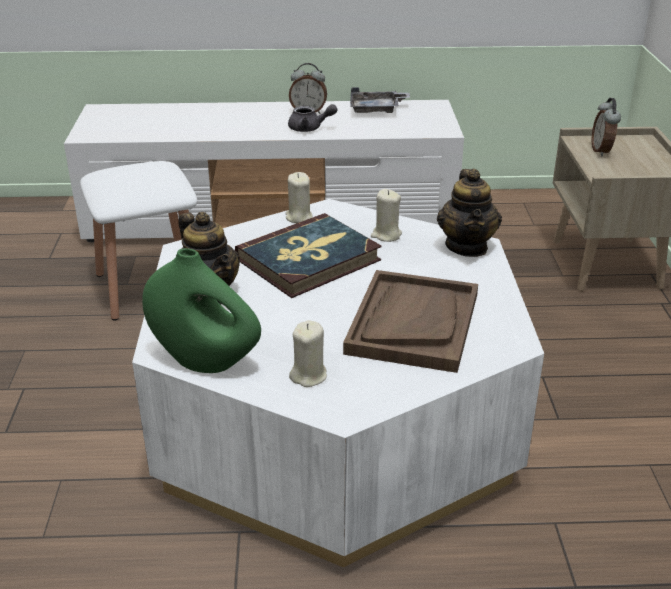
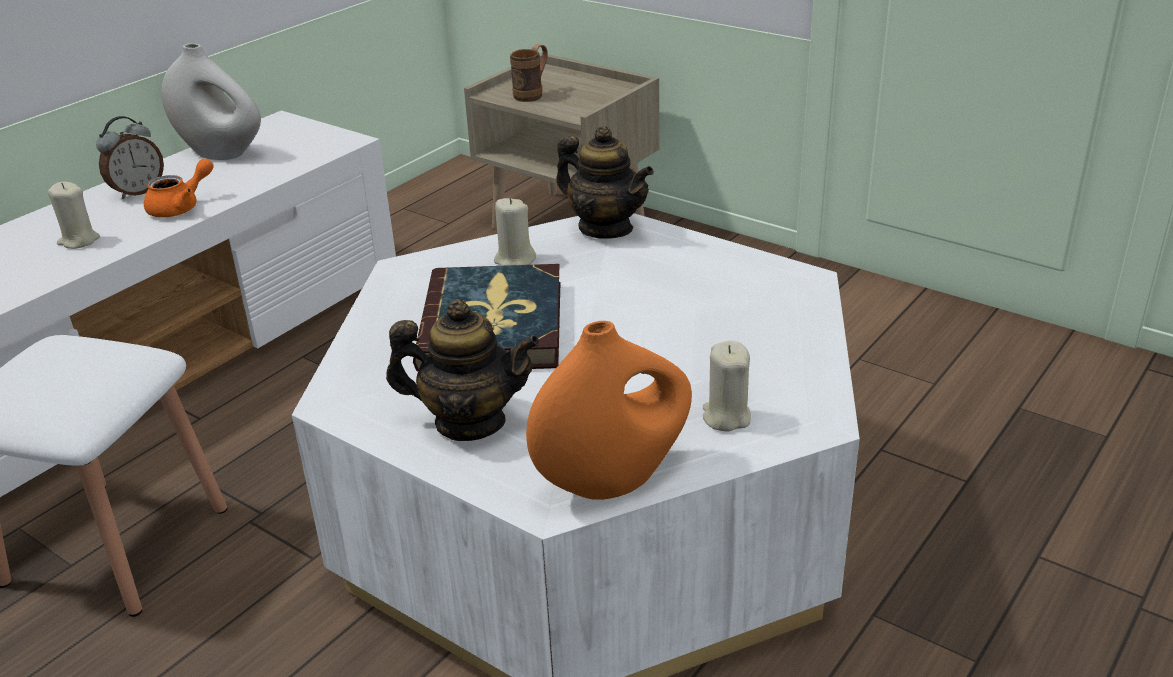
camera: 50 degrees left, 0 degrees up
(205, 361) = (613, 478): green vase -> orange vase
(298, 217) = (388, 294): beige candle -> beige candle (79, 241)
(309, 128) = (181, 207): grey teapot -> orange teapot
(376, 110) = (221, 153): grey tray -> white vase
(413, 323) = (704, 315): brown tray -> none
(602, 151) = (533, 94): alarm clock -> brown mug

